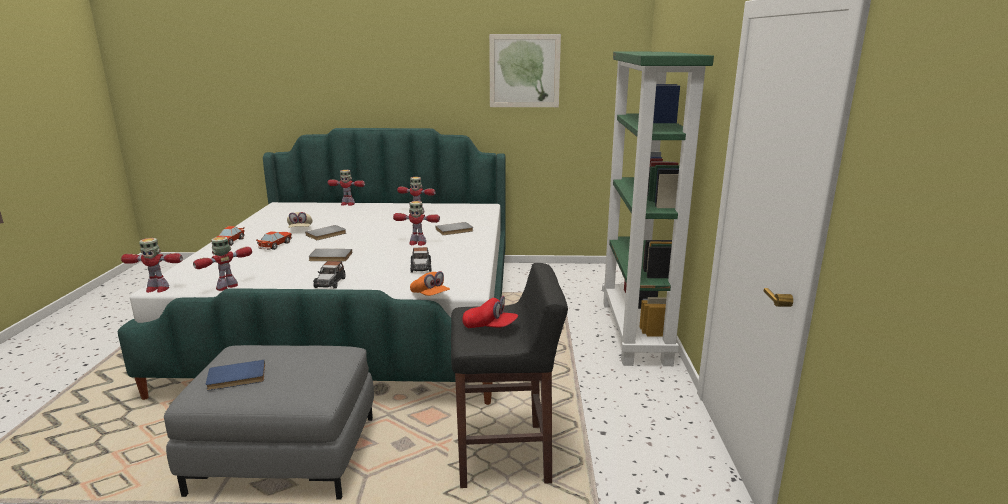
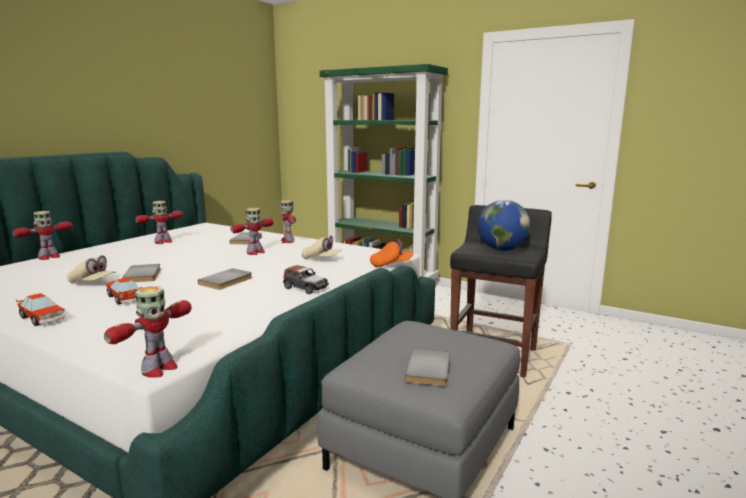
camera: 60 degrees left, 5 degrees down
(227, 287) = (233, 329): toy robot -> toy robot (287, 241)
(236, 378) = (430, 369): blue book -> grey book
(421, 267) = (321, 259): toy car -> beige cap
(490, 327) = (501, 250): red cap -> globe
(524, 71) = (195, 91): picture -> none

